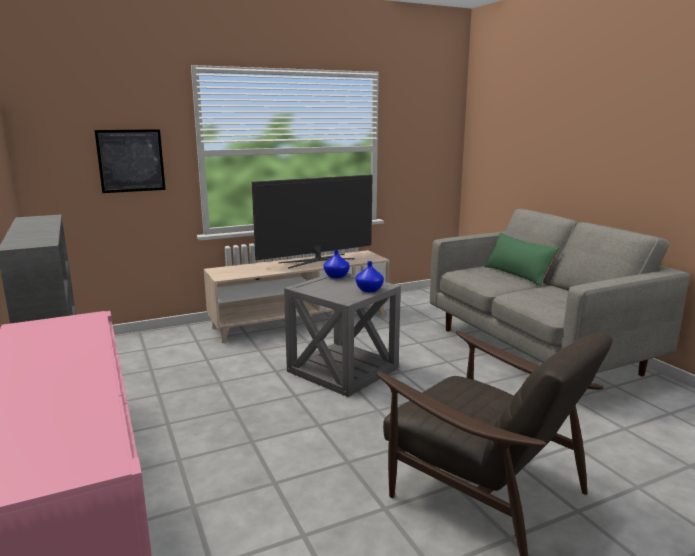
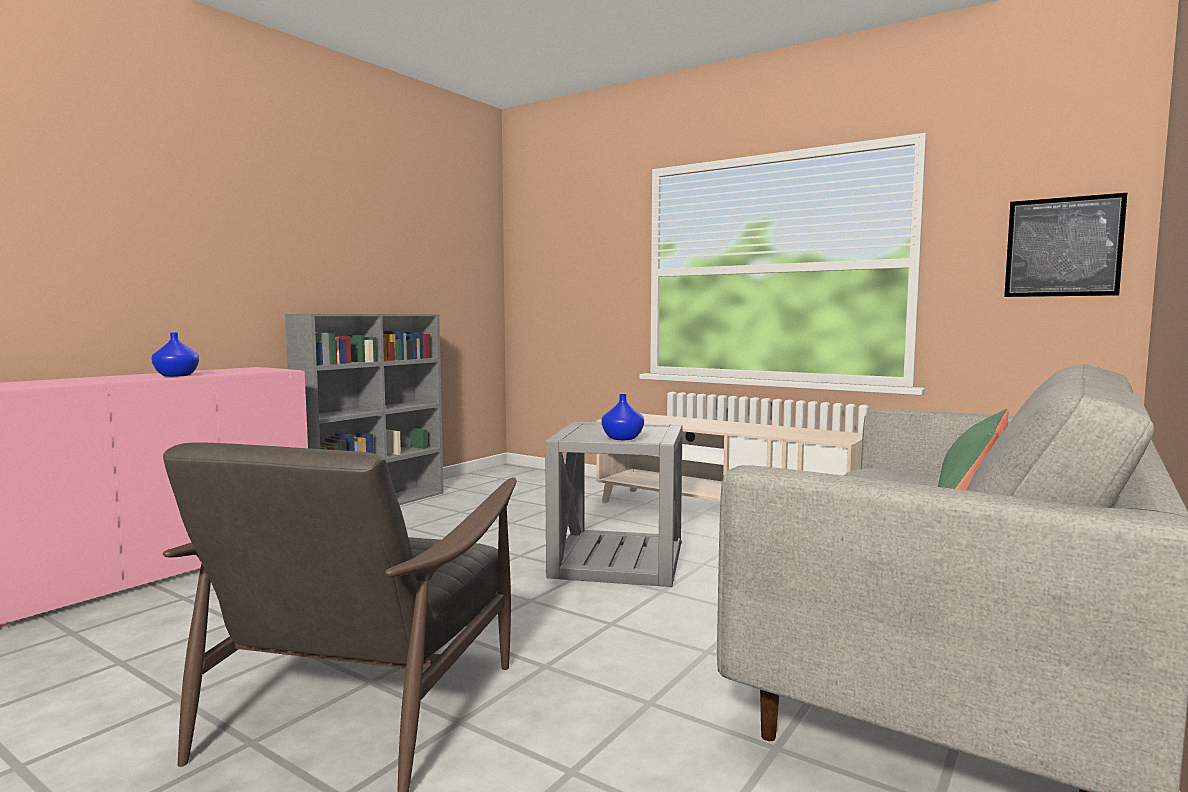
camera: 60 degrees right, 10 degrees down
(131, 161) = (588, 281): picture -> picture (1063, 247)
(317, 260) = (756, 428): television -> none
(336, 276) = (655, 426): blue vase -> blue vase (177, 375)

